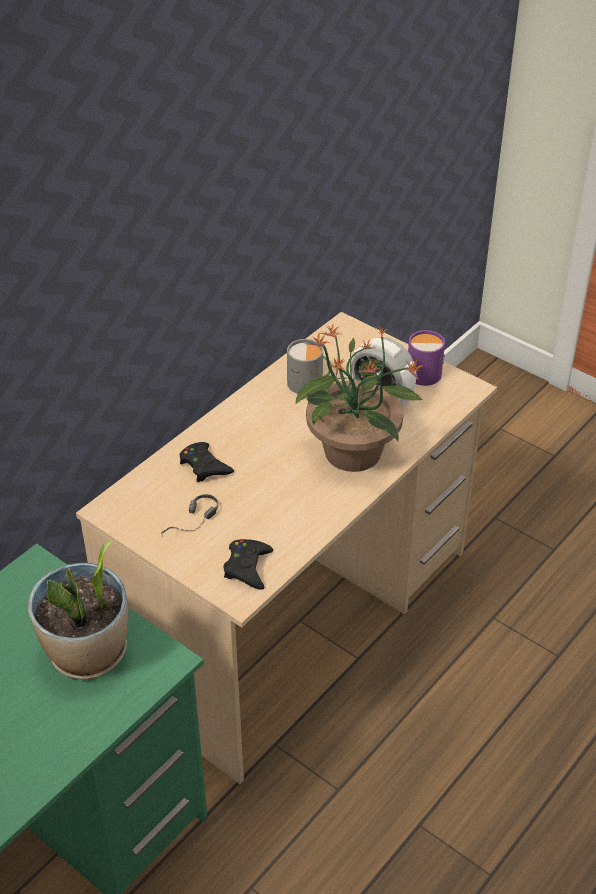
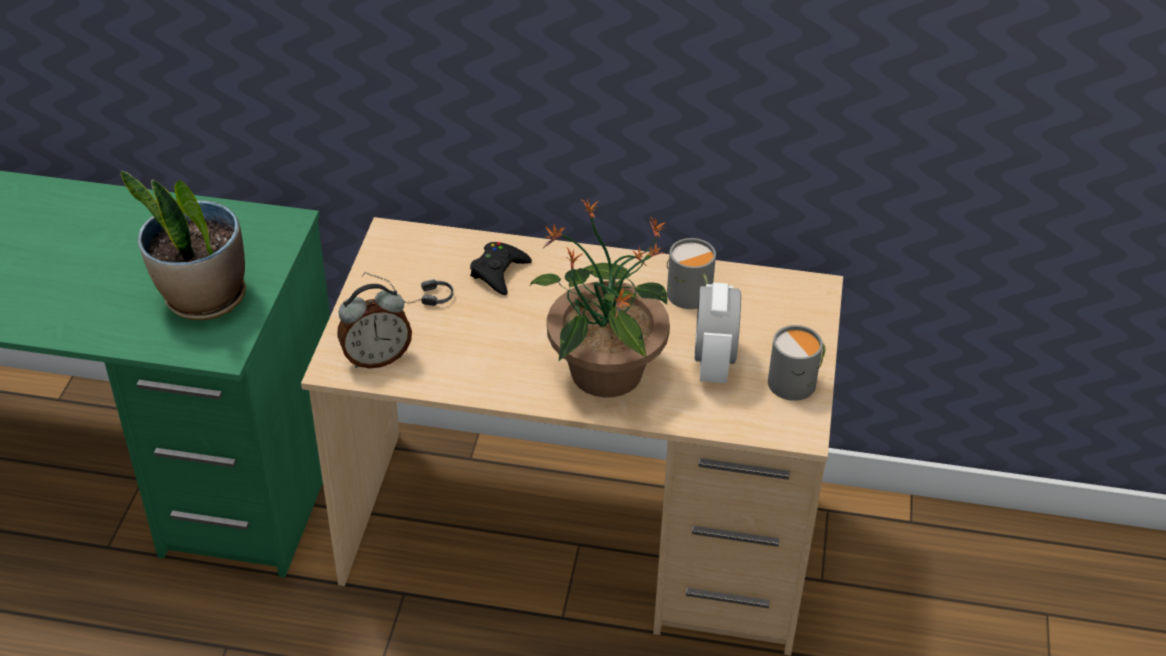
camera: 60 degrees right, 0 degrees up
(247, 567) = (376, 358): black game controller -> alarm clock
(424, 371) = (797, 382): purple mug -> grey mug

